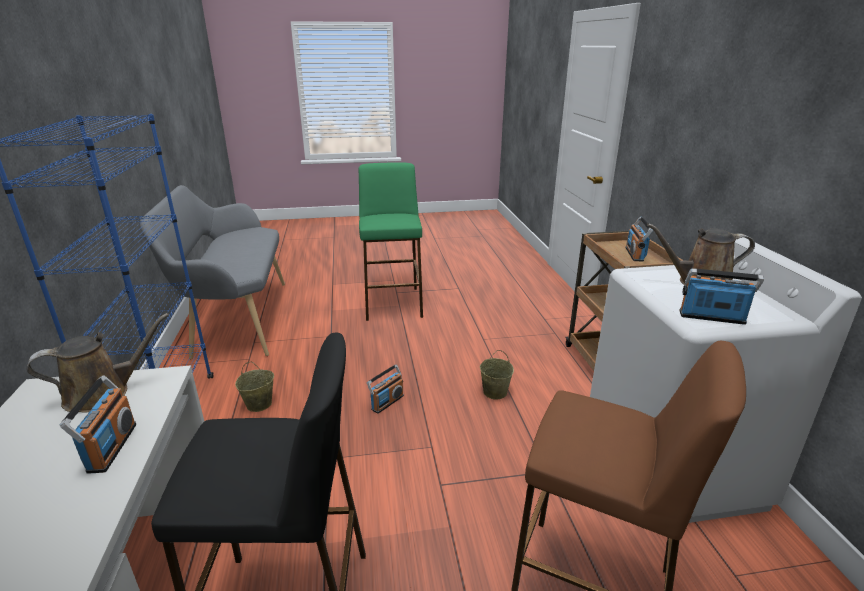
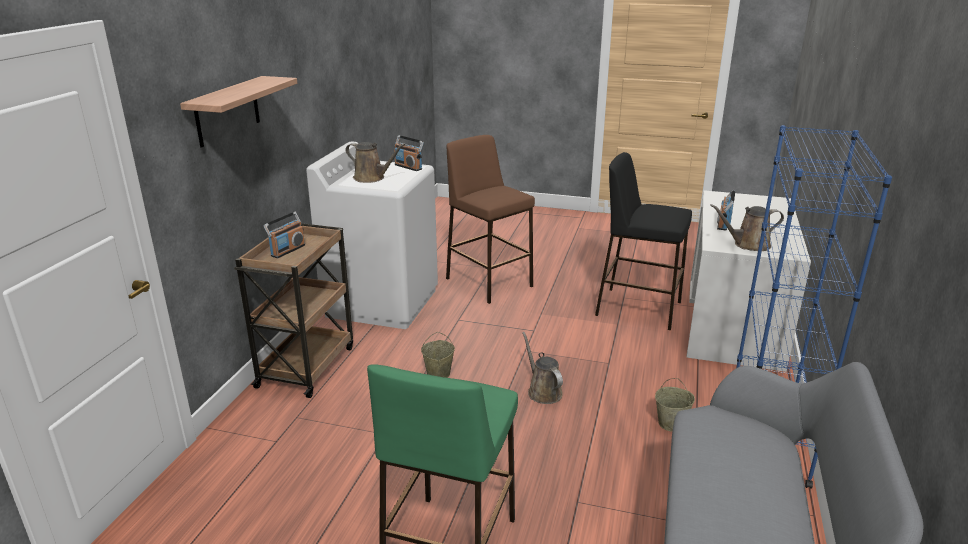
camera: 155 degrees left, 0 degrees up
(387, 402) = (543, 391): radio -> brown watering can
(689, 107) = (227, 111): none -> shelf

